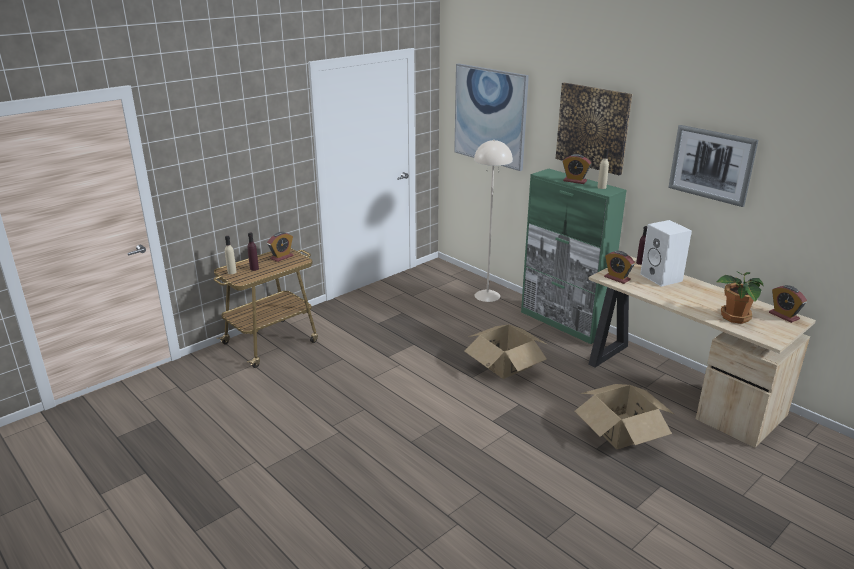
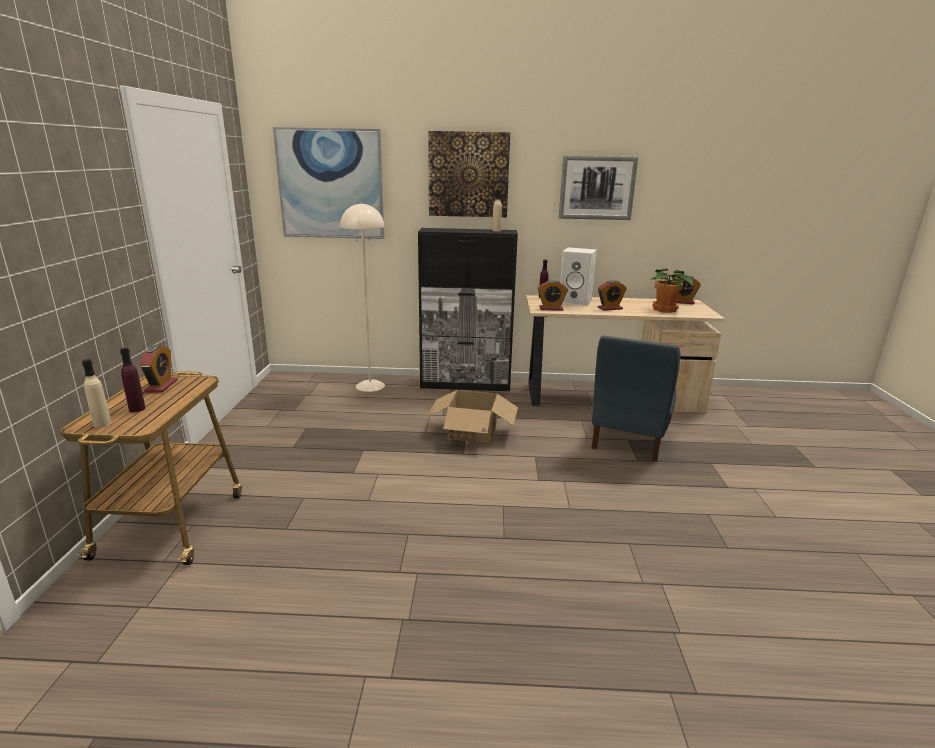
camera: 45 degrees left, 5 degrees down
(563, 323) = (466, 384): green cabinet -> black cabinet
(575, 181) = (466, 230): alarm clock -> alarm clock (610, 308)
(621, 430) = (628, 439): cardboard box -> blue chair

